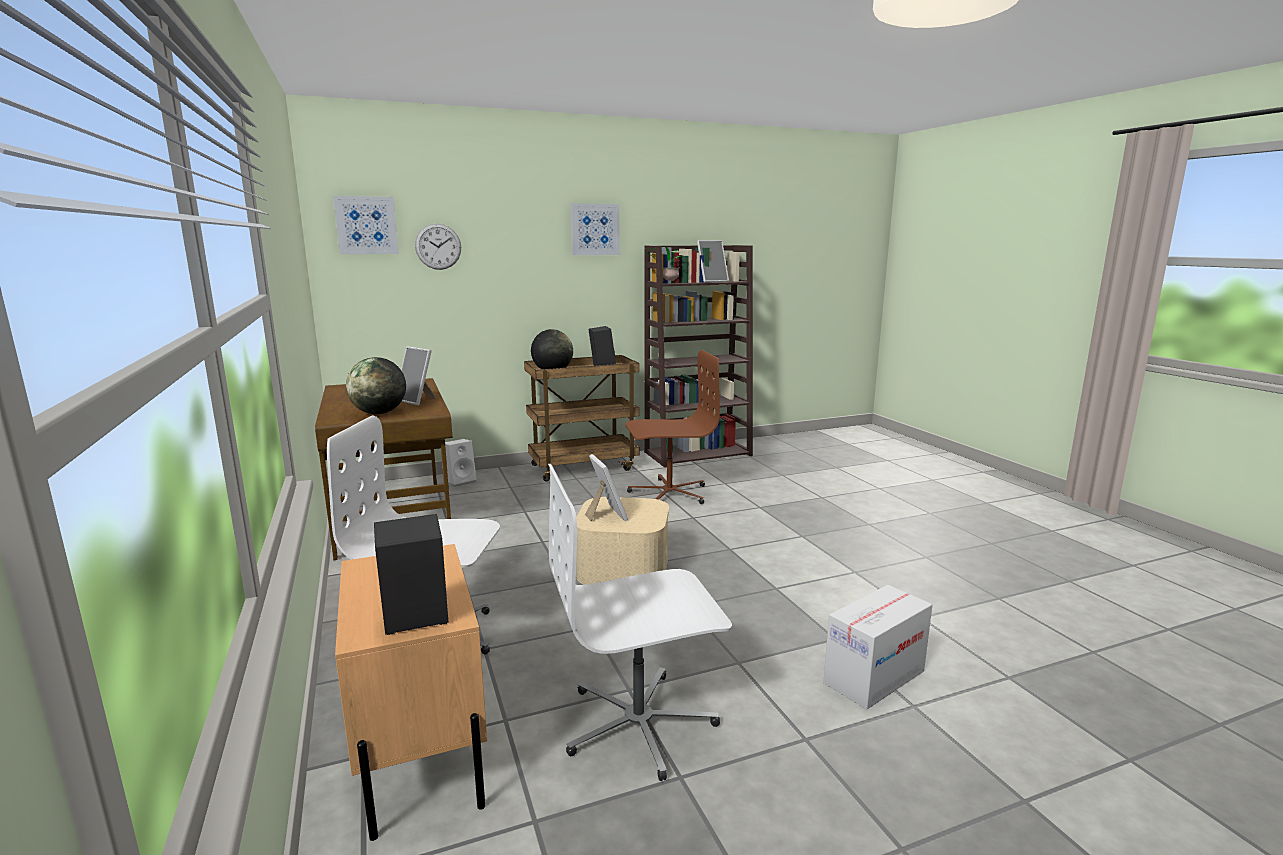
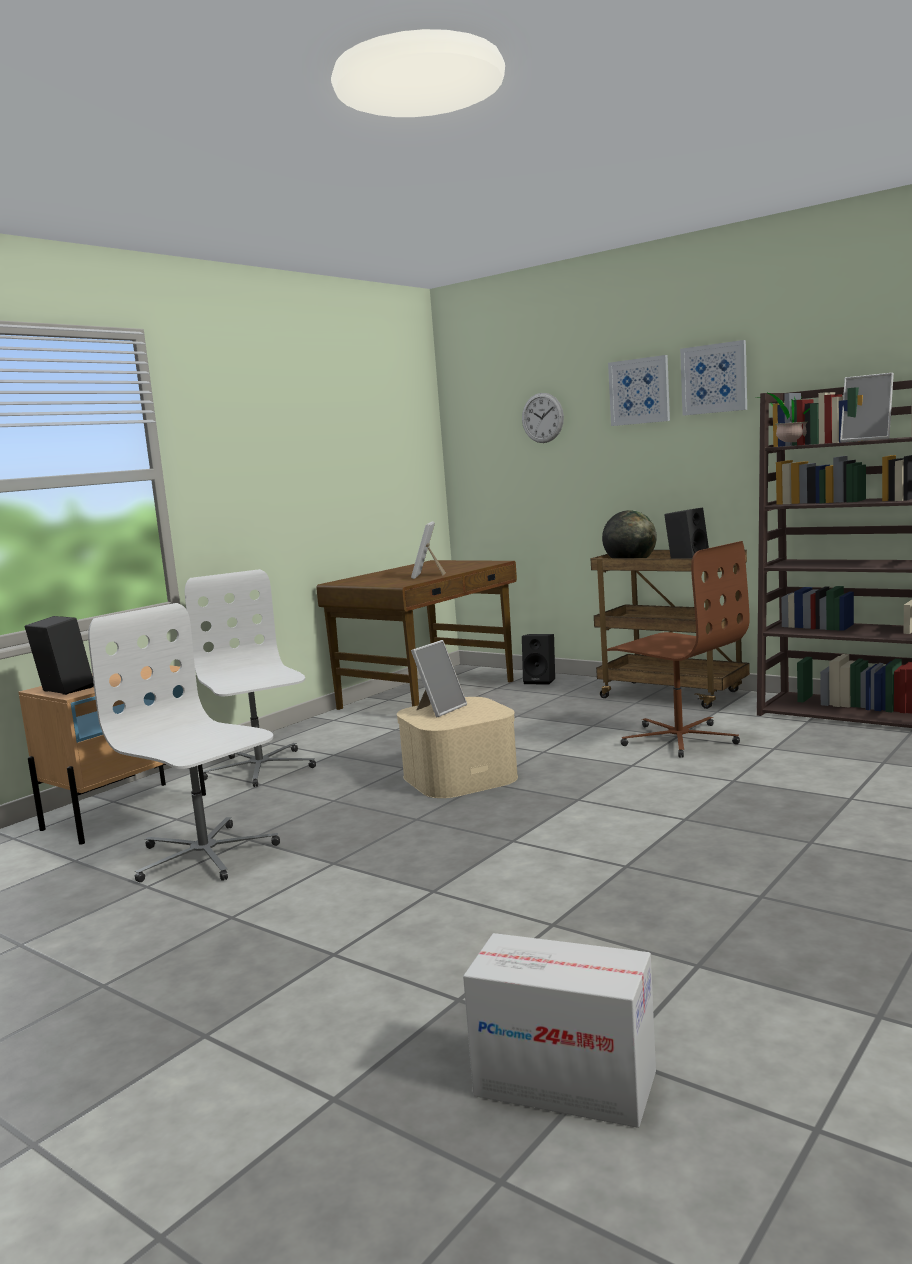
camera: 60 degrees right, 5 degrees down
(366, 225) = (483, 402): picture -> picture (639, 391)
(379, 413) = (373, 581): globe -> none
(460, 481) = (541, 681): white speaker -> black speaker
(874, 677) = (371, 925): cardboard box -> cardboard box (564, 1084)

